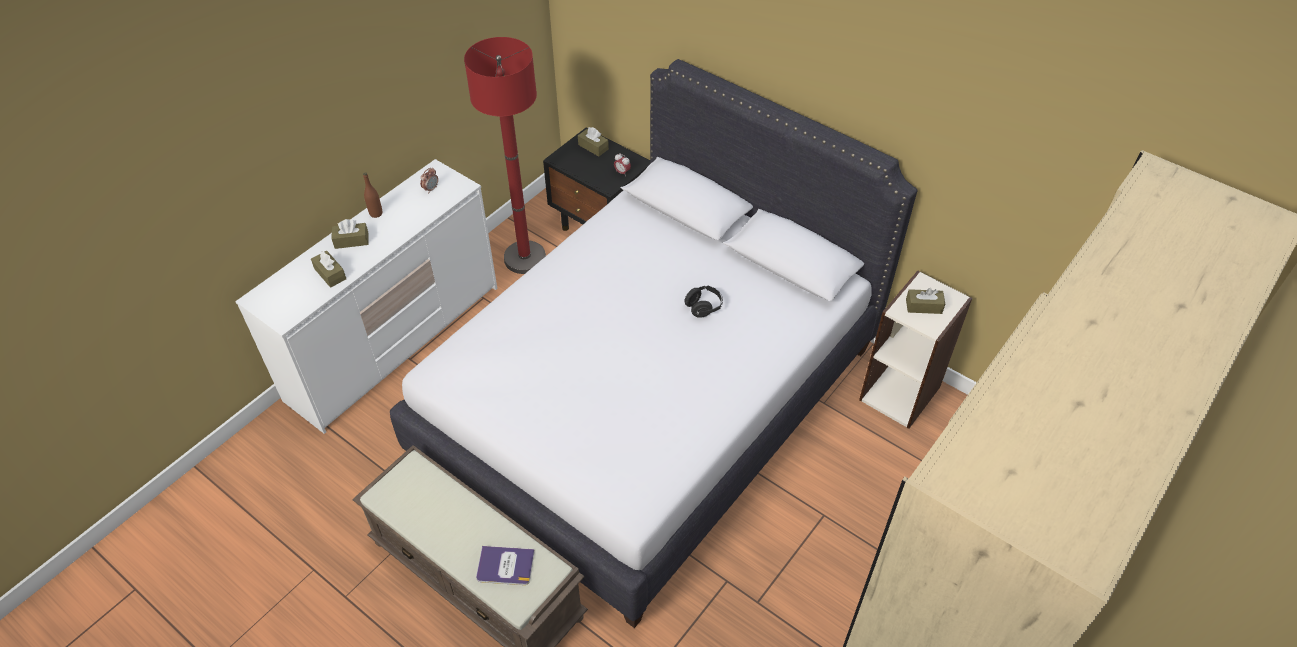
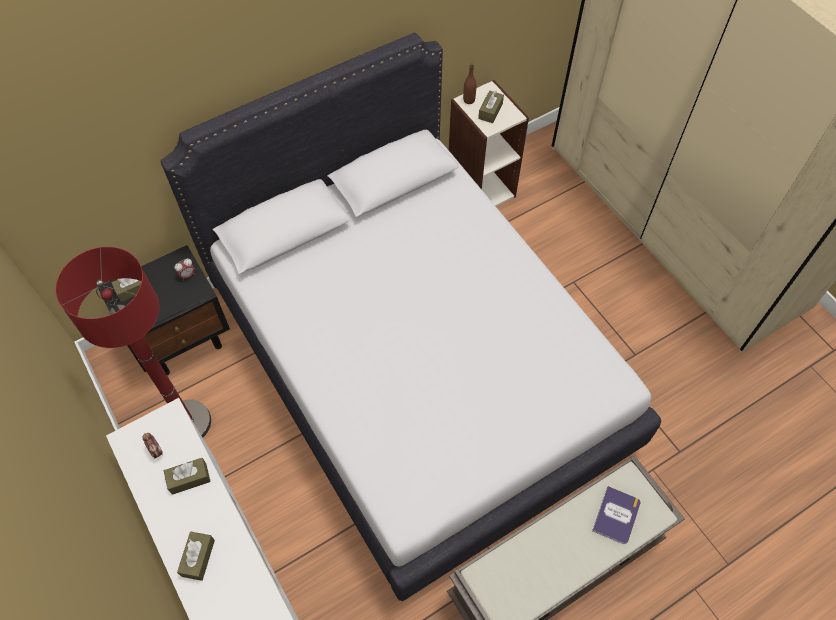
camera: 70 degrees left, 10 degrees up
(330, 274) = (242, 593): brown tissue box -> brown tissue box (189, 478)
(376, 213) = (165, 521): brown bottle -> brown bottle (469, 100)
(703, 307) = (417, 261): black headphones -> none

